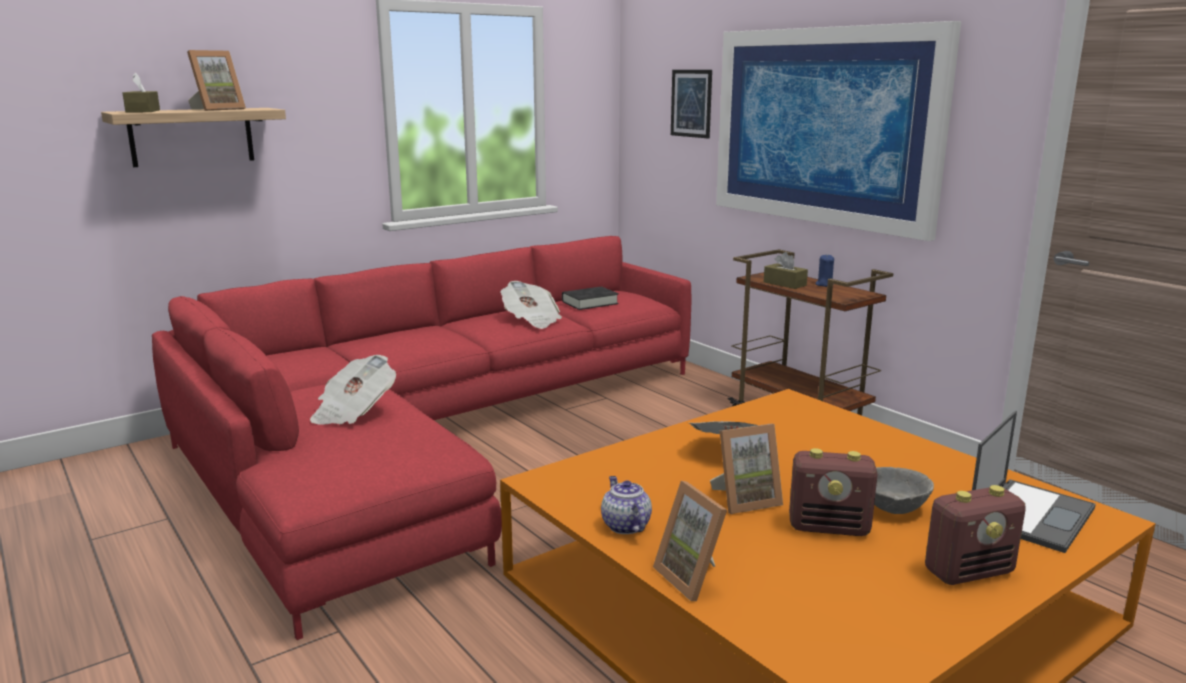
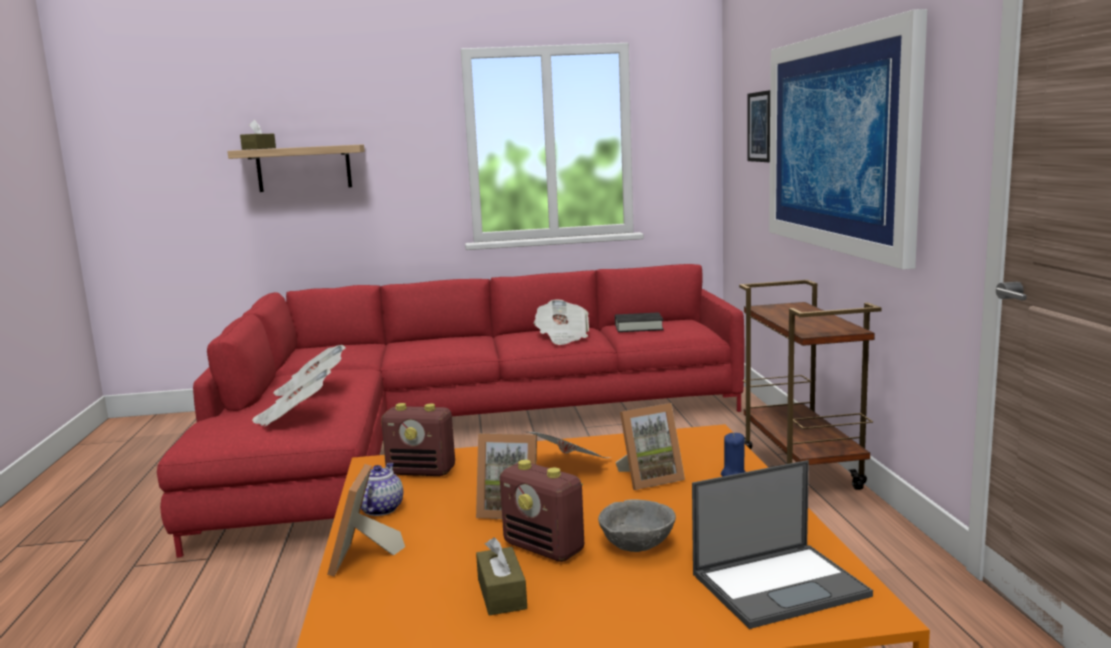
camera: 30 degrees right, 5 degrees down
(217, 109) = (314, 146): picture frame -> picture frame (649, 478)
(391, 448) = (293, 418): none -> newspaper
(784, 284) = (780, 315): brown tissue box -> brown tissue box (501, 594)
(824, 284) = (823, 318): blue candle -> blue candle (733, 474)
(969, 572) = (609, 618): radio -> radio (422, 471)

